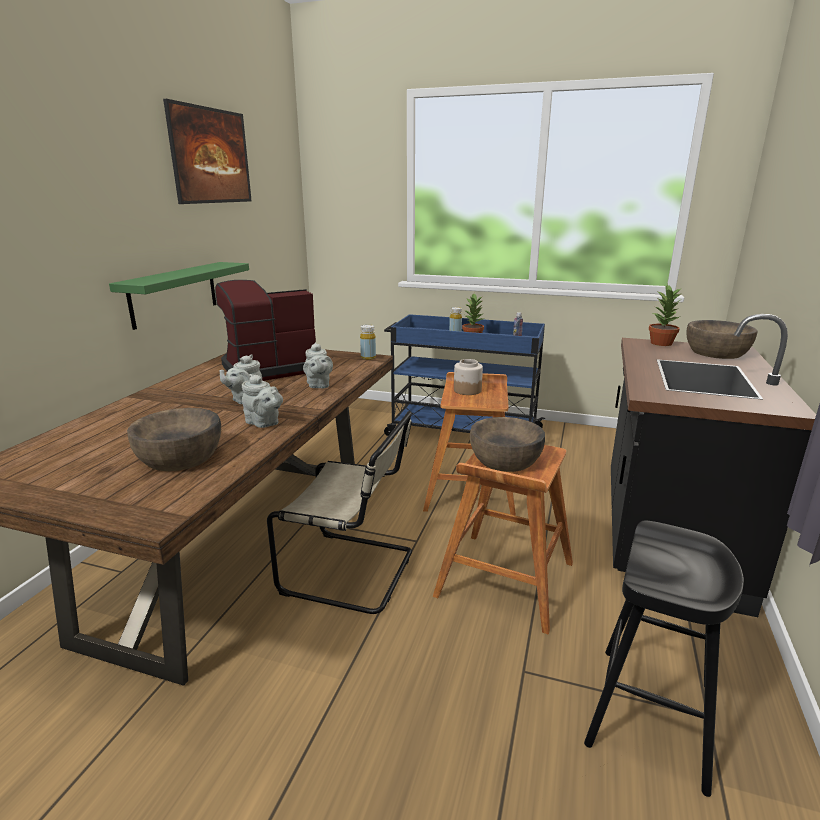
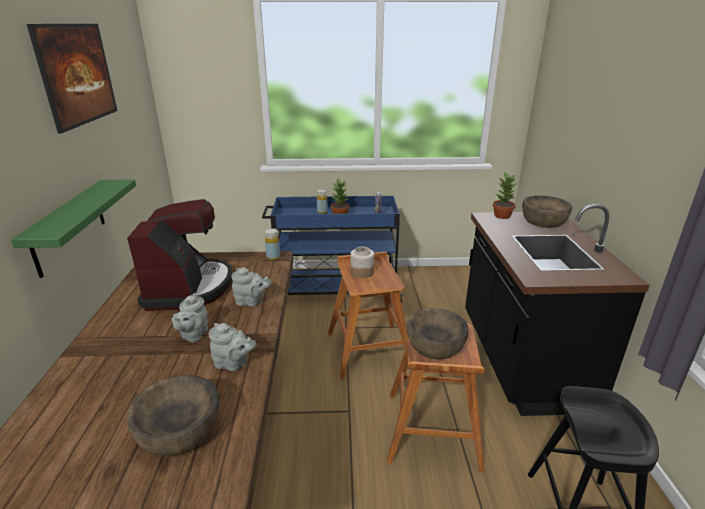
camera: 20 degrees left, 5 degrees up
(269, 368) = (189, 287): coffee machine -> coffee machine turned 135 degrees clockwise
(318, 385) = (251, 302): grey teapot -> grey teapot turned 45 degrees counterclockwise
(353, 572) = (312, 458): beige chair -> none

